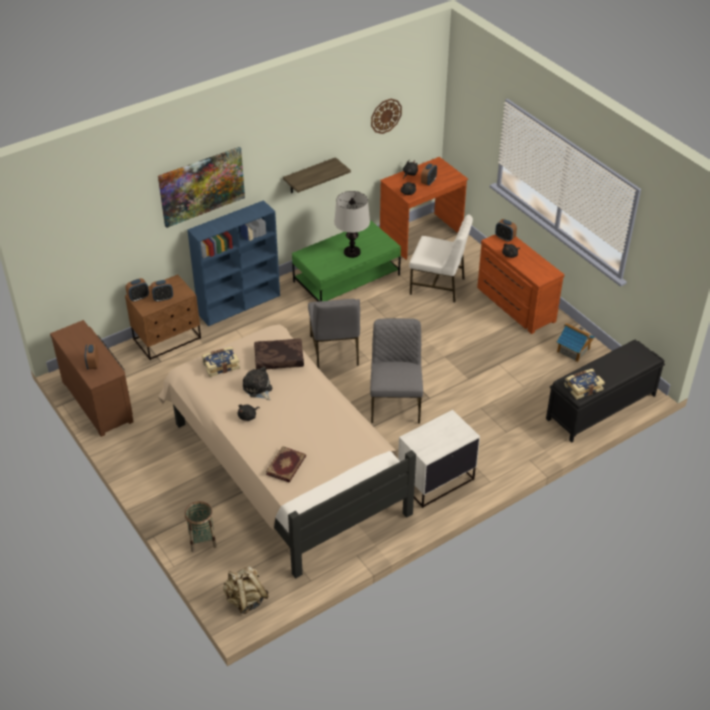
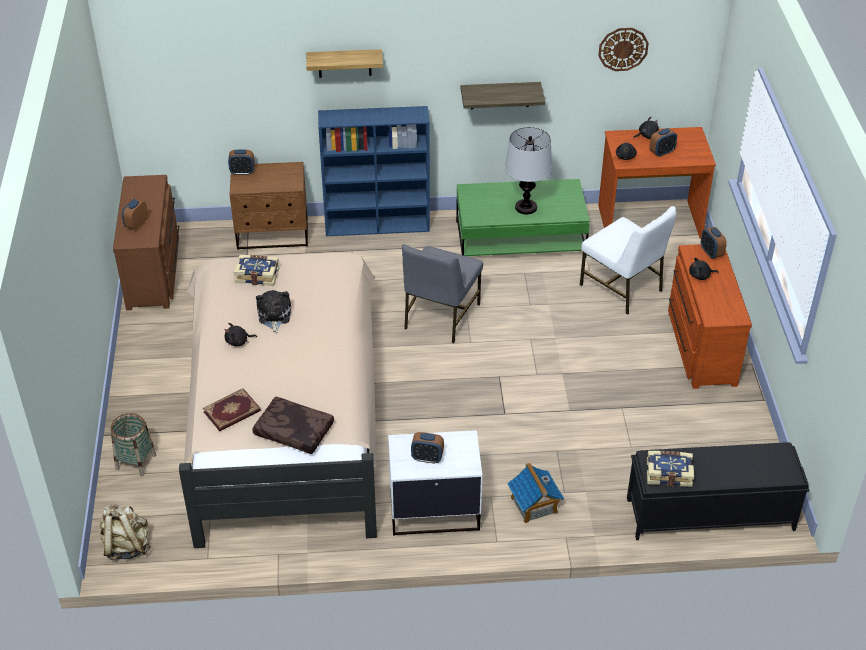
camera: 30 degrees right, 0 degrees up
(163, 298) = (266, 182): alarm clock -> alarm clock (427, 458)
(202, 186) = (344, 63): picture -> shelf
(278, 359) = (323, 293): brown pillow -> brown pillow (293, 432)
(395, 403) = (460, 403): grey chair -> none
(573, 350) = (731, 430): toy house -> toy house (534, 505)

